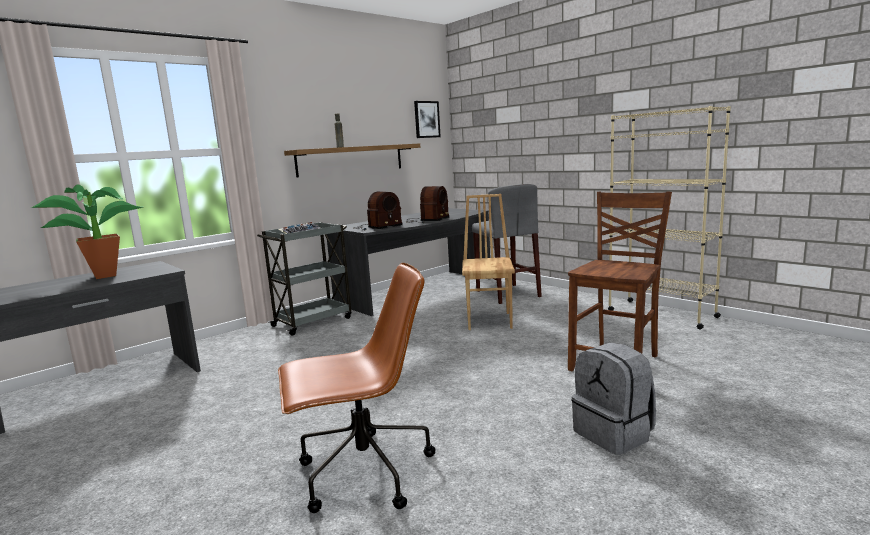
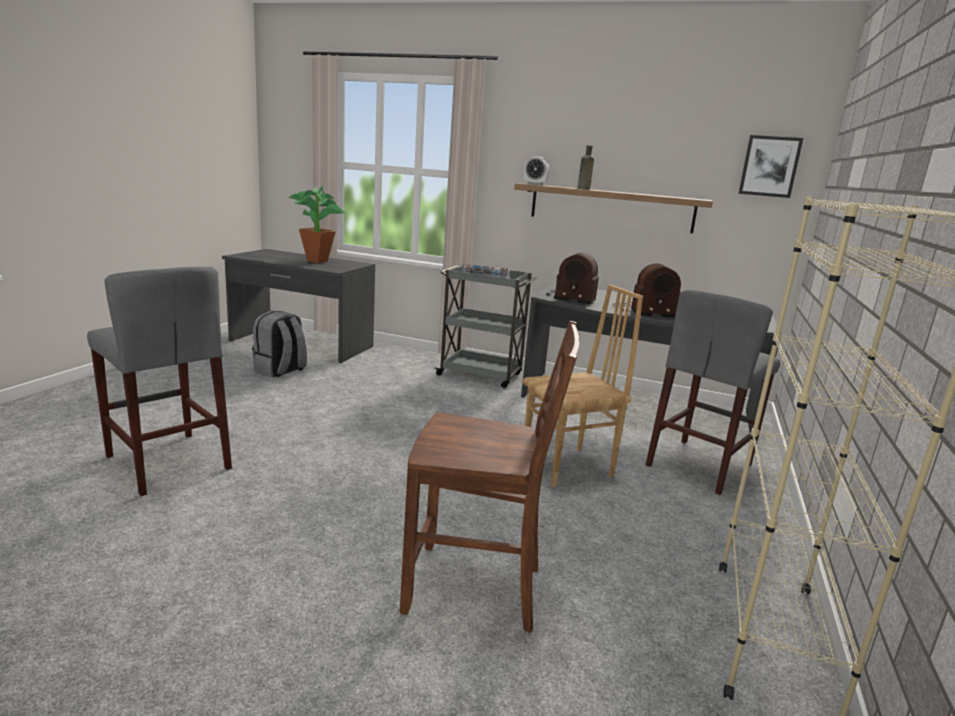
camera: 60 degrees right, 5 degrees up
(300, 149) = (535, 184): none -> alarm clock
(363, 473) = (168, 462): brown office chair -> grey stool
(614, 434) = (246, 596): grey backpack -> grey backpack (280, 370)

